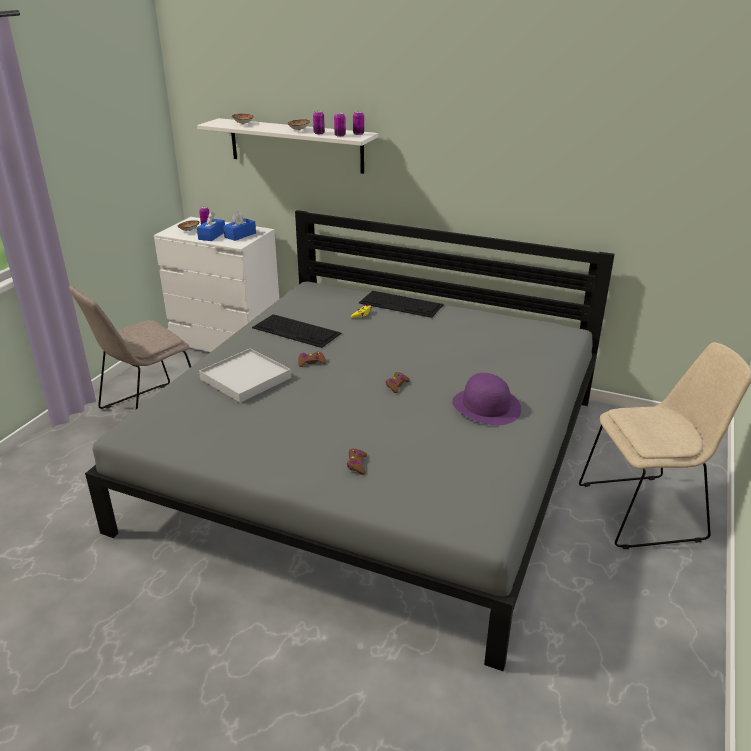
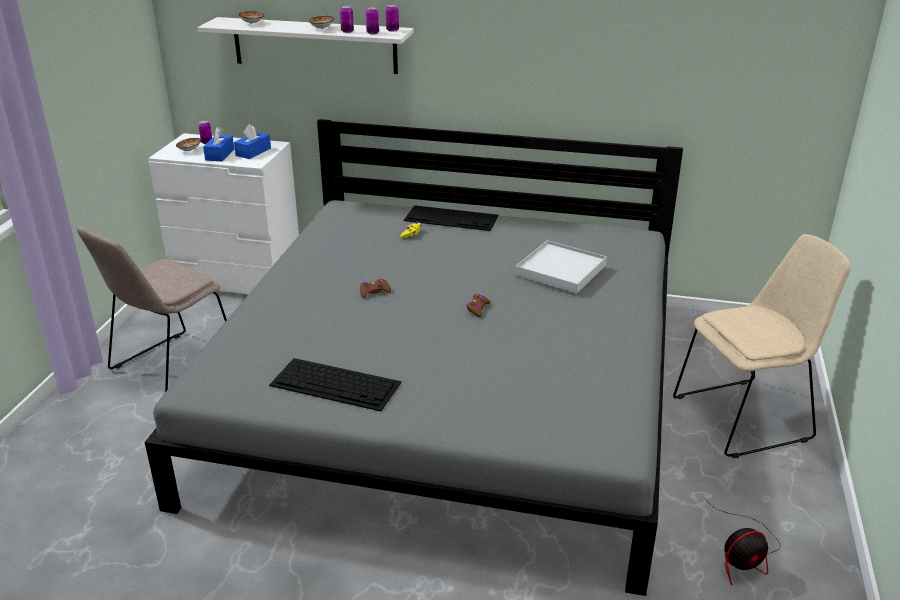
camera: 10 degrees left, 0 degrees up
(245, 378) = (306, 316): white tray -> white tray (560, 270)
(297, 330) = (345, 257): keyboard -> keyboard (337, 384)
(357, 464) = (464, 397): brown game controller -> none
(486, 406) = (580, 322): purple hat -> none
(609, 645) = (743, 555): none -> fan

